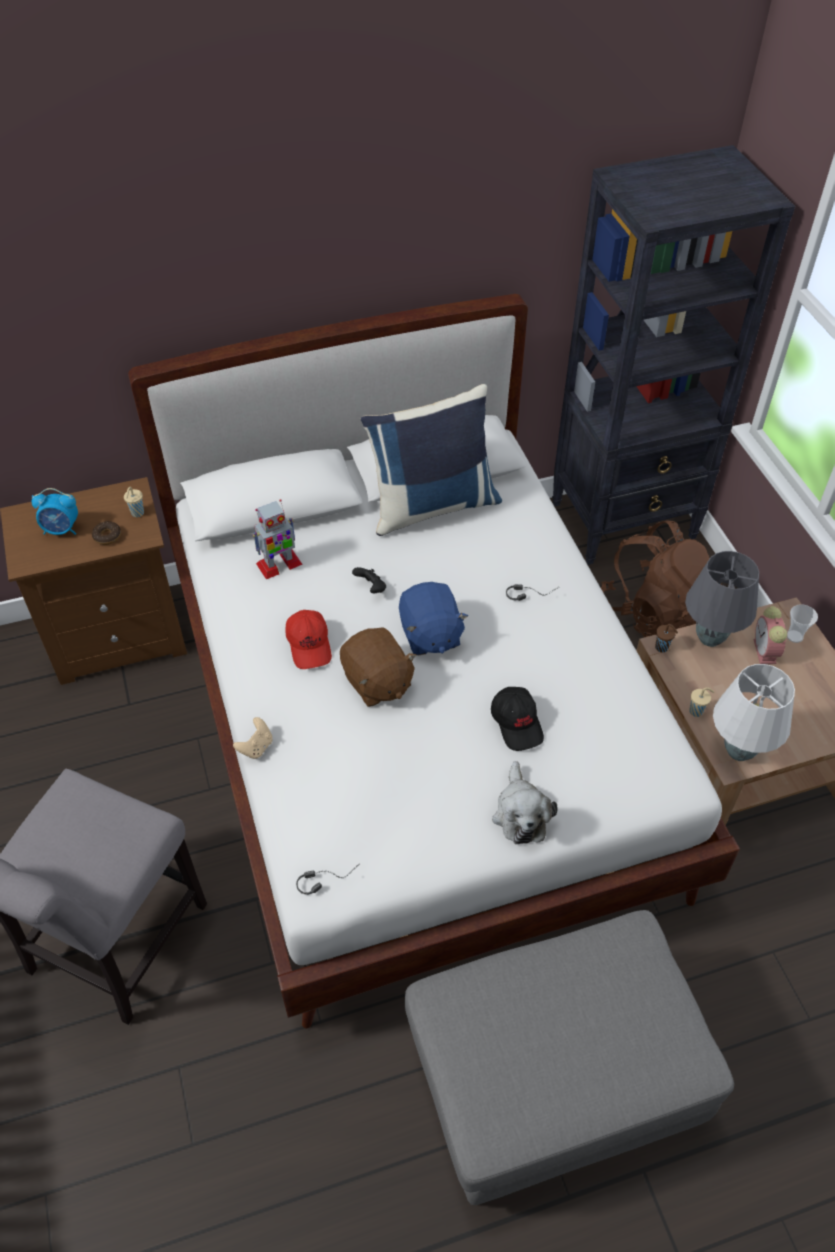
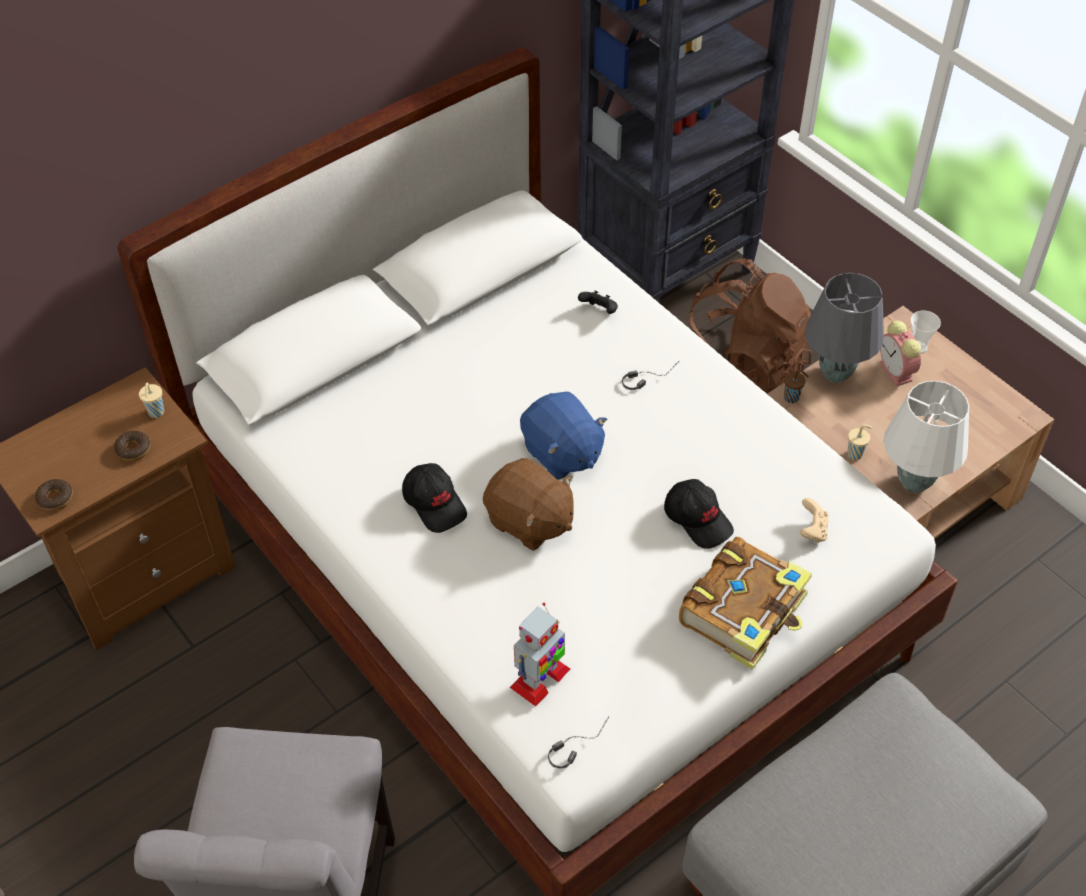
camera: 20 degrees left, 0 degrees up
(34, 556) = (55, 498): none -> donut
(62, 529) = (72, 457): alarm clock -> none
(256, 747) = (430, 632): beige game controller -> beige game controller (812, 530)
(278, 564) = (354, 424): toy robot -> toy robot (540, 679)
(310, 645) = (435, 503): red cap -> black cap
(371, 588) = (472, 421): black game controller -> black game controller (599, 311)
(432, 505) = (495, 310): blue pillow -> none
(520, 813) = (745, 611): plush toy -> book

